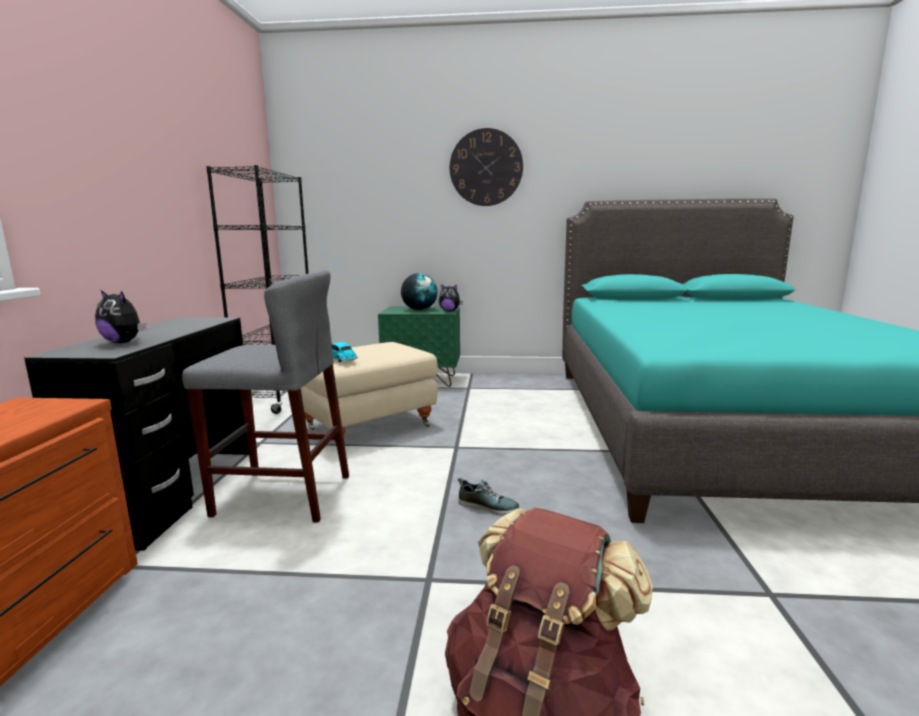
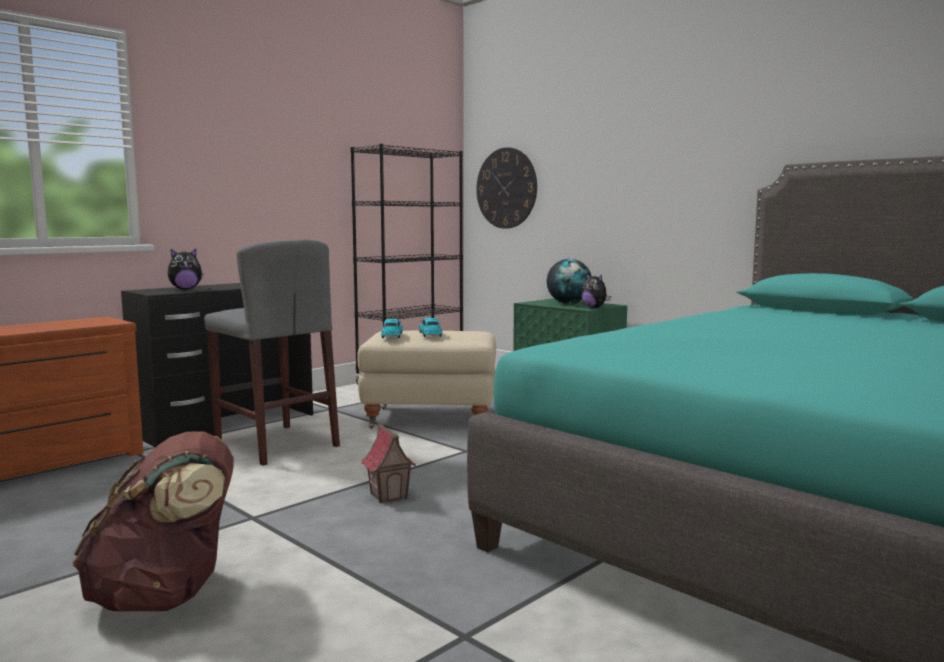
camera: 40 degrees right, 5 degrees down
(124, 342) = (185, 289): plush toy -> plush toy turned 90 degrees counterclockwise
(370, 352) = (430, 335): none -> toy car
(486, 167) = (667, 126): wall clock -> wall clock (506, 188)
(488, 506) = (389, 496): shoe -> toy house

